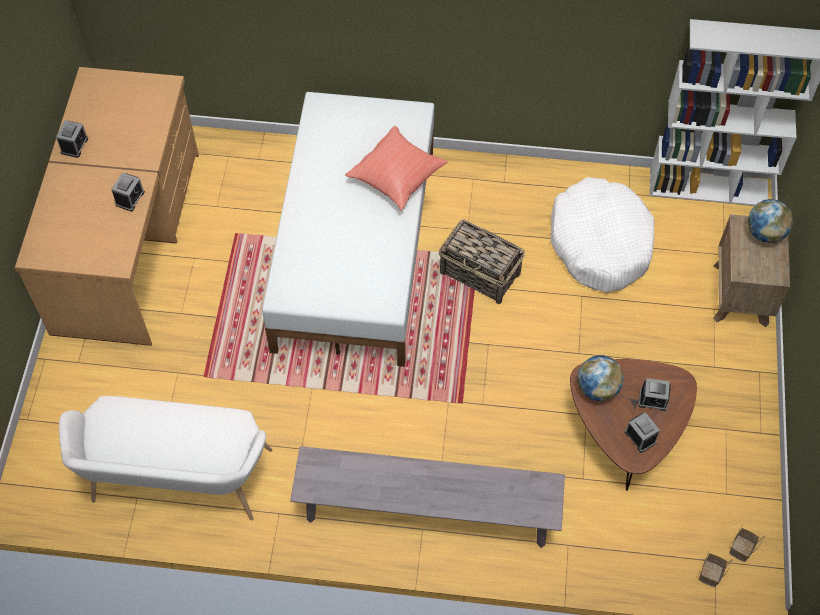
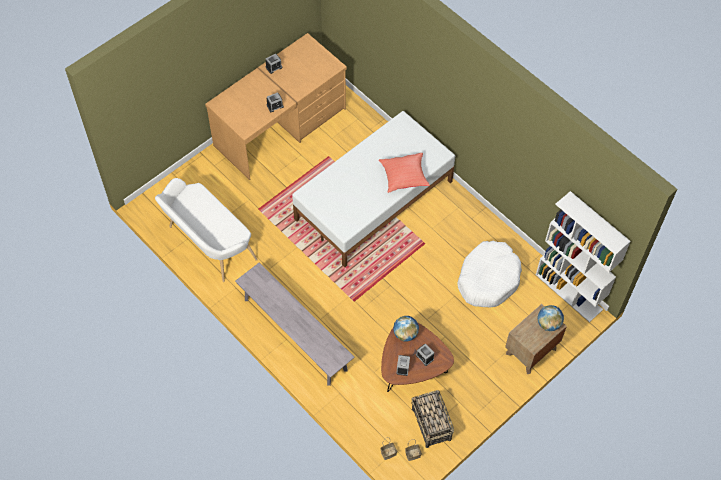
camera: 40 degrees right, 0 degrees up
(480, 274) = (418, 252): basket -> basket (431, 425)

